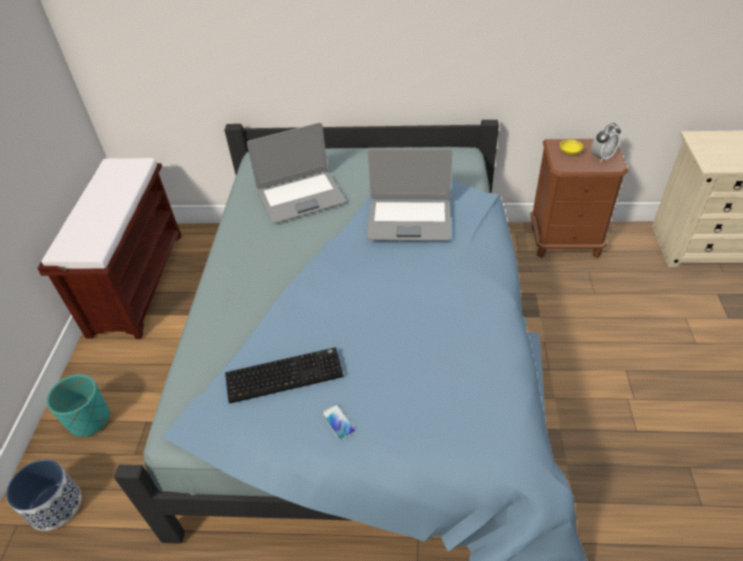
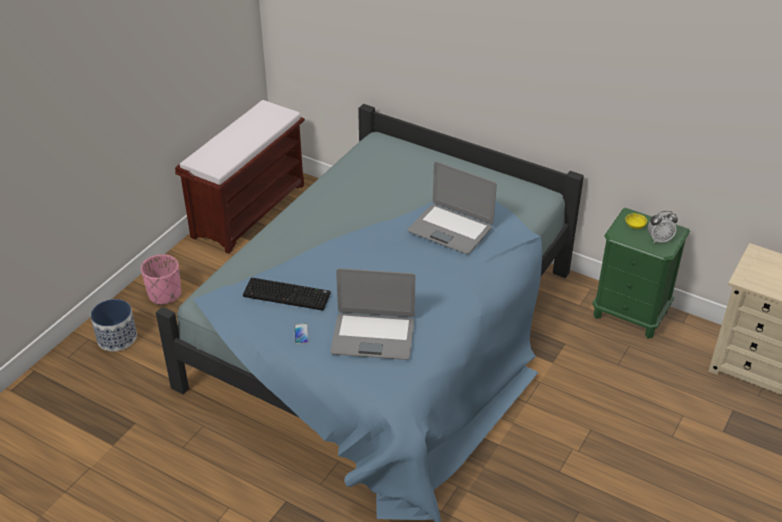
camera: 25 degrees right, 5 degrees down
(89, 419) = (165, 294): turquoise planter -> pink planter
(301, 197) = (385, 183): laptop -> laptop (373, 336)
(565, 241) = (630, 314): brown nightstand -> green nightstand

